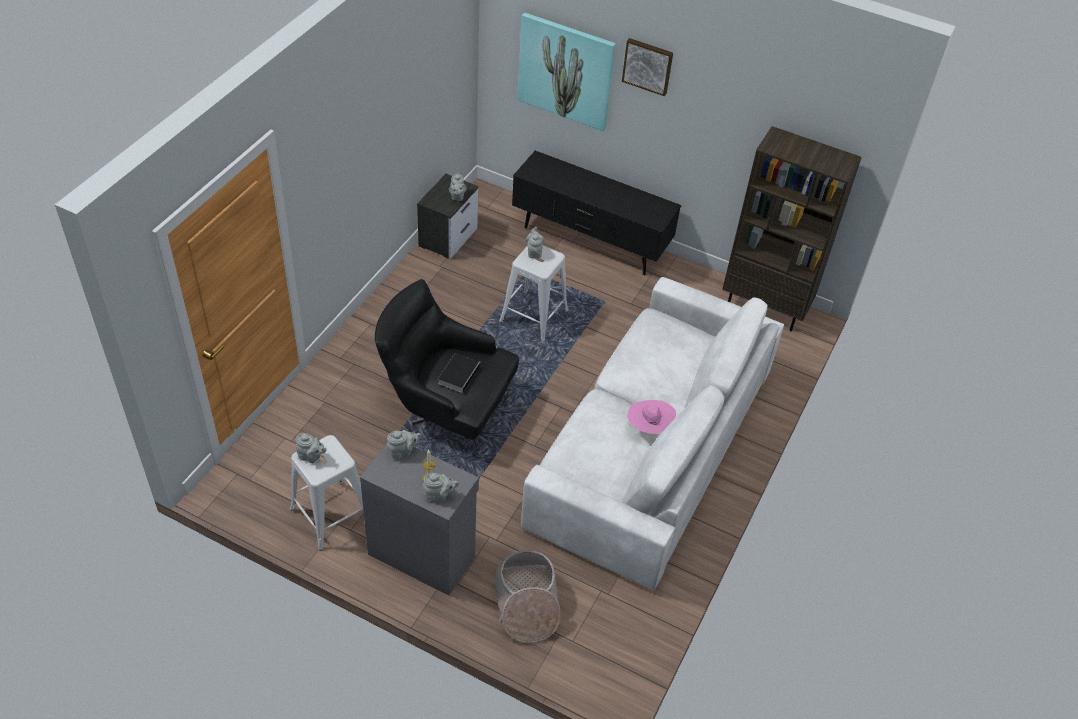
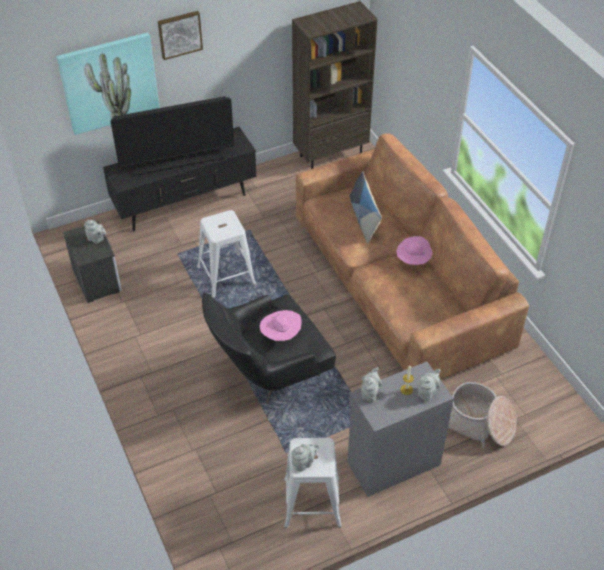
camera: 50 degrees left, 0 degrees up
(459, 374) = (281, 335): book -> pink hat
(534, 252) = (213, 224): grey teapot -> none
(591, 191) = (178, 162): none -> television
(650, 447) = (398, 281): white sofa -> brown sofa
(666, 360) = (364, 218): none -> pillow

